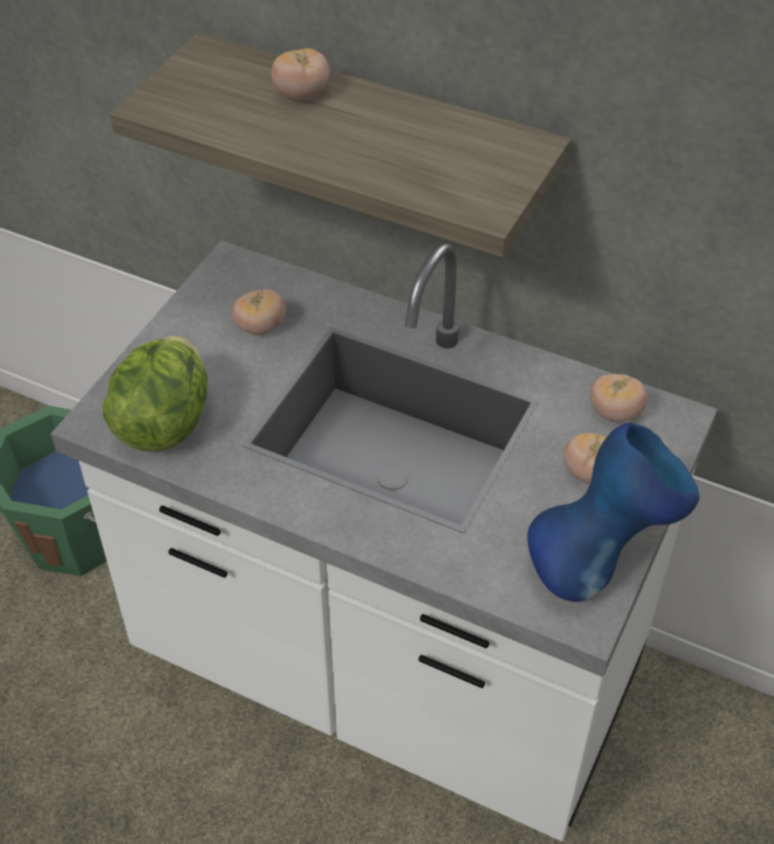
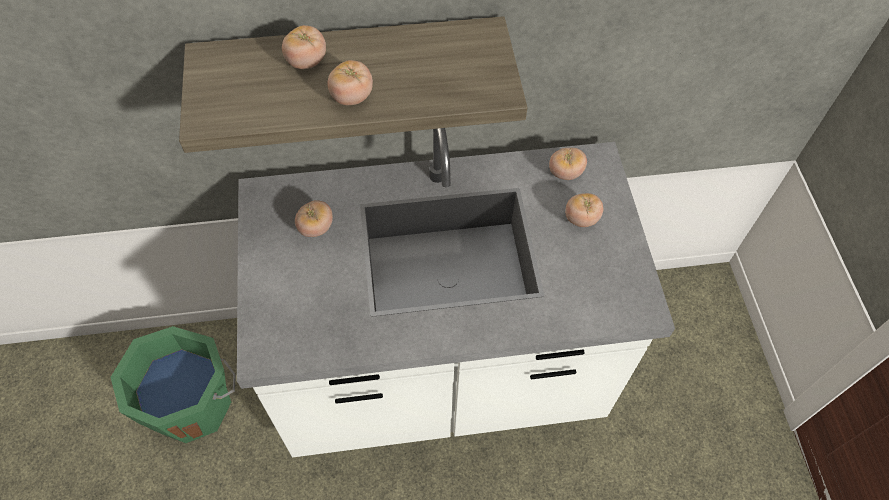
camera: 35 degrees left, 10 degrees up
(164, 422) = (308, 329): lettuce -> none
(316, 146) = (352, 97): none -> tomato
(601, 564) = (629, 271): blue vase -> none

